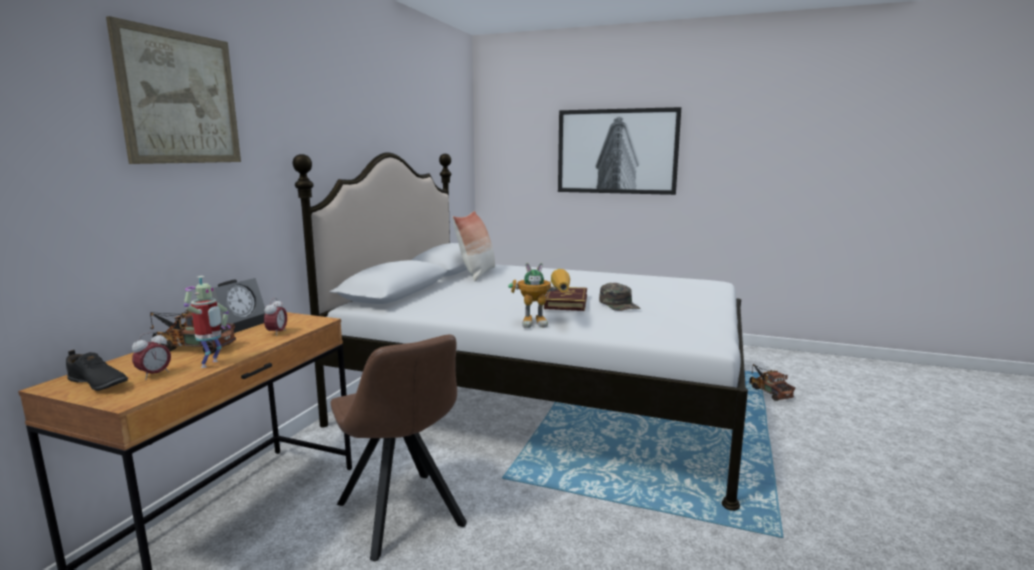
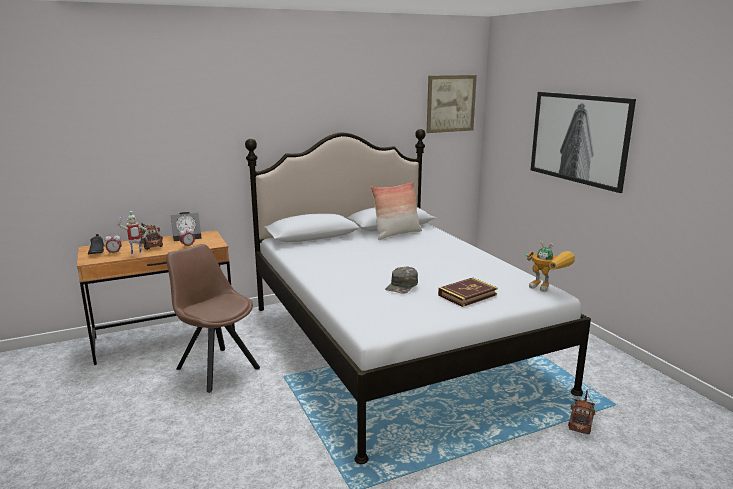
camera: 45 degrees right, 5 degrees up
(180, 98) = (170, 112): picture -> picture (451, 103)
(402, 514) = (217, 368): brown chair -> brown chair turned 120 degrees clockwise
(544, 323) = (326, 283): toy robot -> toy robot (548, 288)
(566, 302) = (378, 273): book -> book (467, 295)

